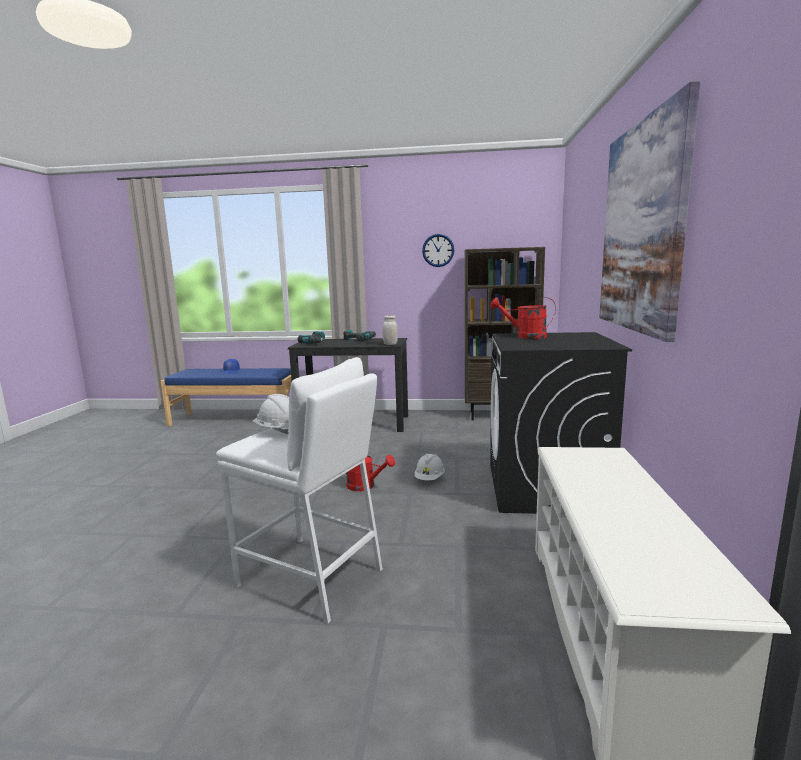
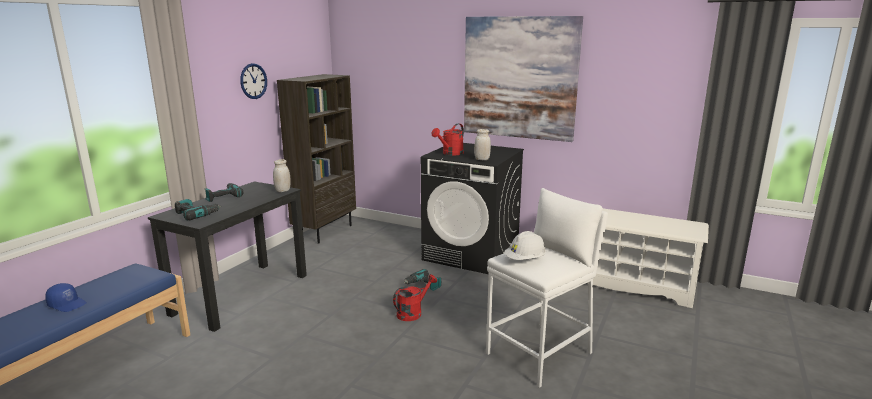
camera: 70 degrees left, 5 degrees up
(429, 479) = (423, 285): white hard hat -> power drill
(520, 344) = (482, 159): none -> white jar

